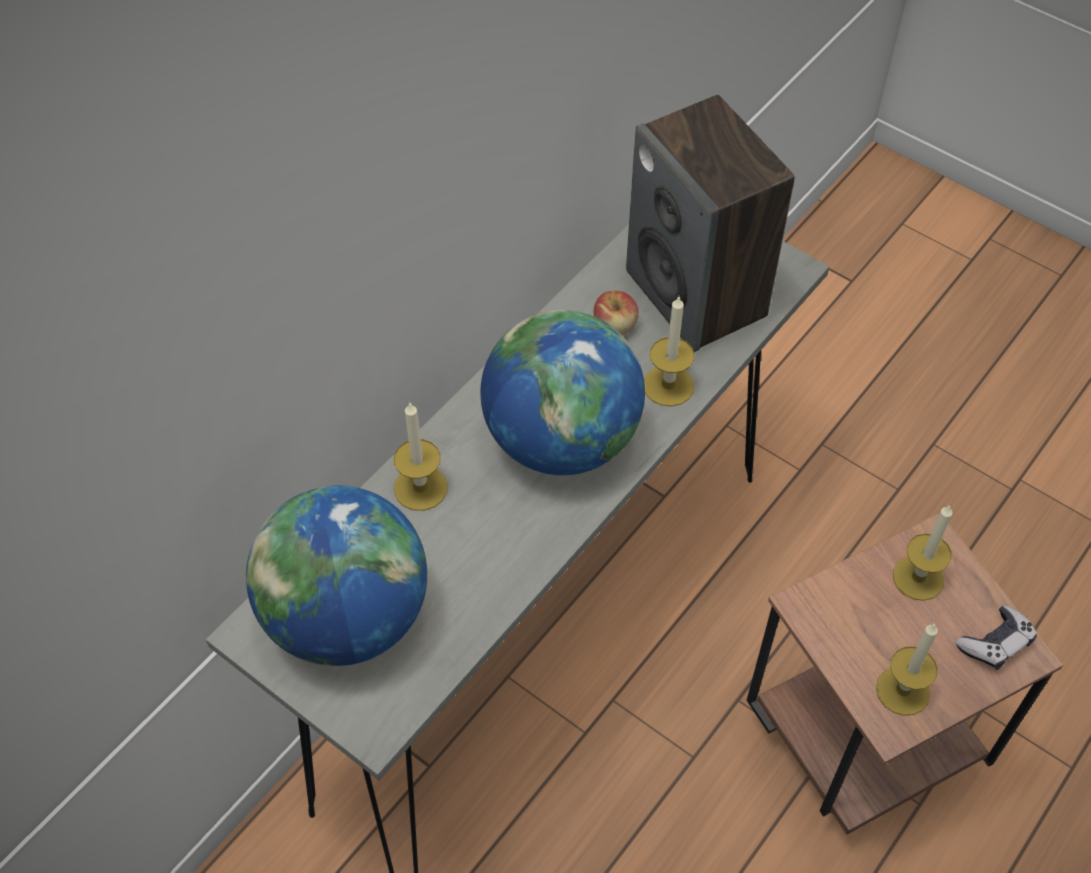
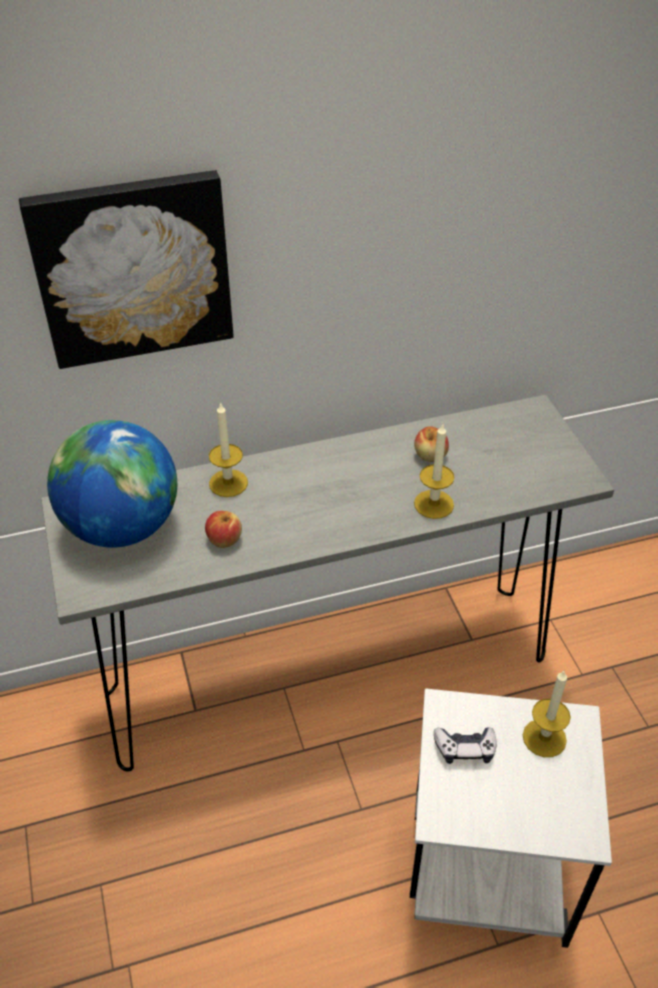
camera: 35 degrees right, 10 degrees down
(268, 296) = (132, 268): none -> picture
(480, 561) = (224, 539): none -> apple
(561, 440) = (336, 500): globe -> none
(697, 294) = (502, 463): speaker -> none
(860, 744) = (485, 875): brown side table -> white side table
(903, 690) = (468, 802): candle -> none
(995, 643) = (567, 815): game controller -> game controller (465, 749)

